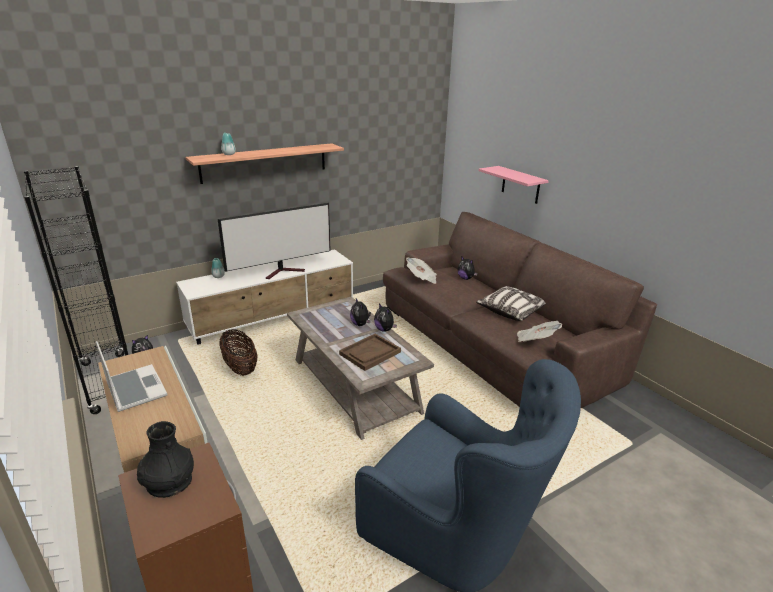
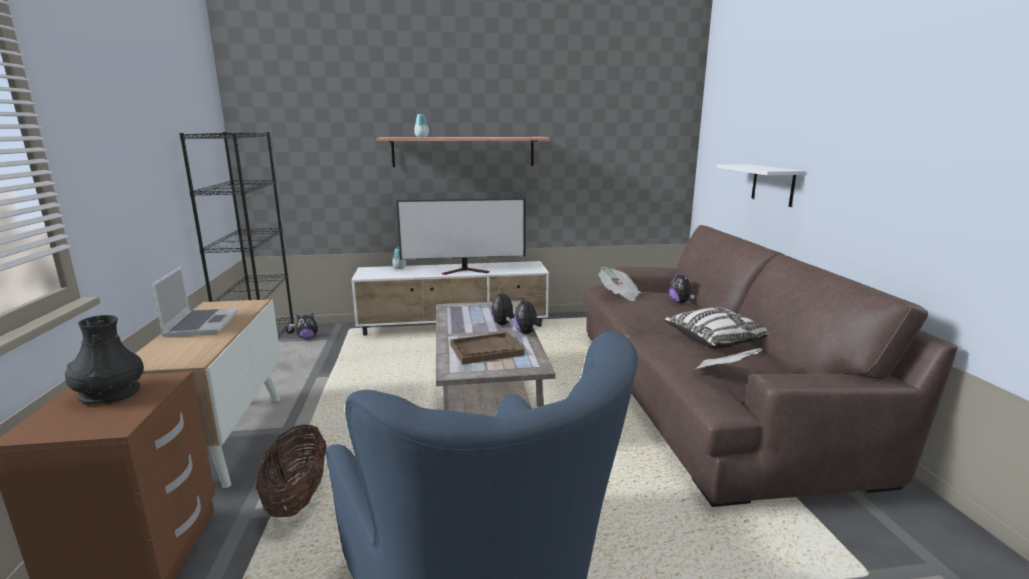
camera: 25 degrees right, 10 degrees down
(240, 367) = (383, 361): basket -> basket (297, 497)
(520, 185) = (773, 184): pink shelf -> white shelf

